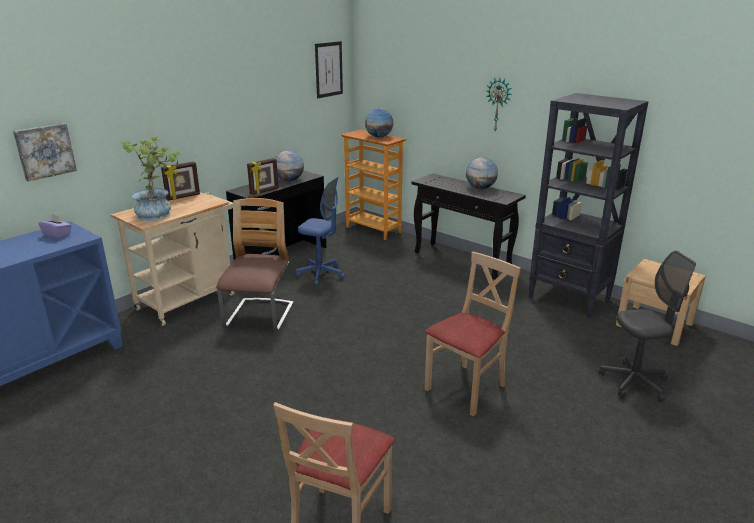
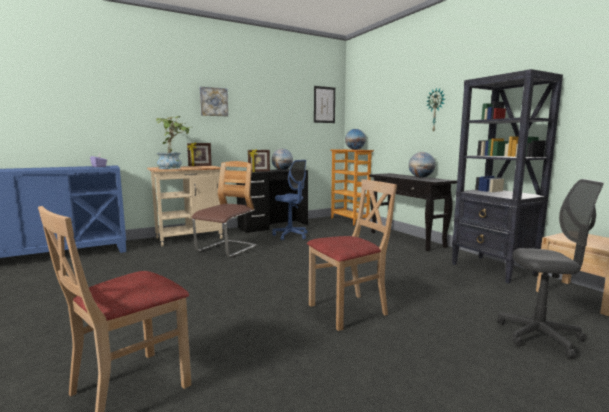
camera: 20 degrees right, 15 degrees down
(45, 151) = (108, 117): picture -> picture (213, 102)

